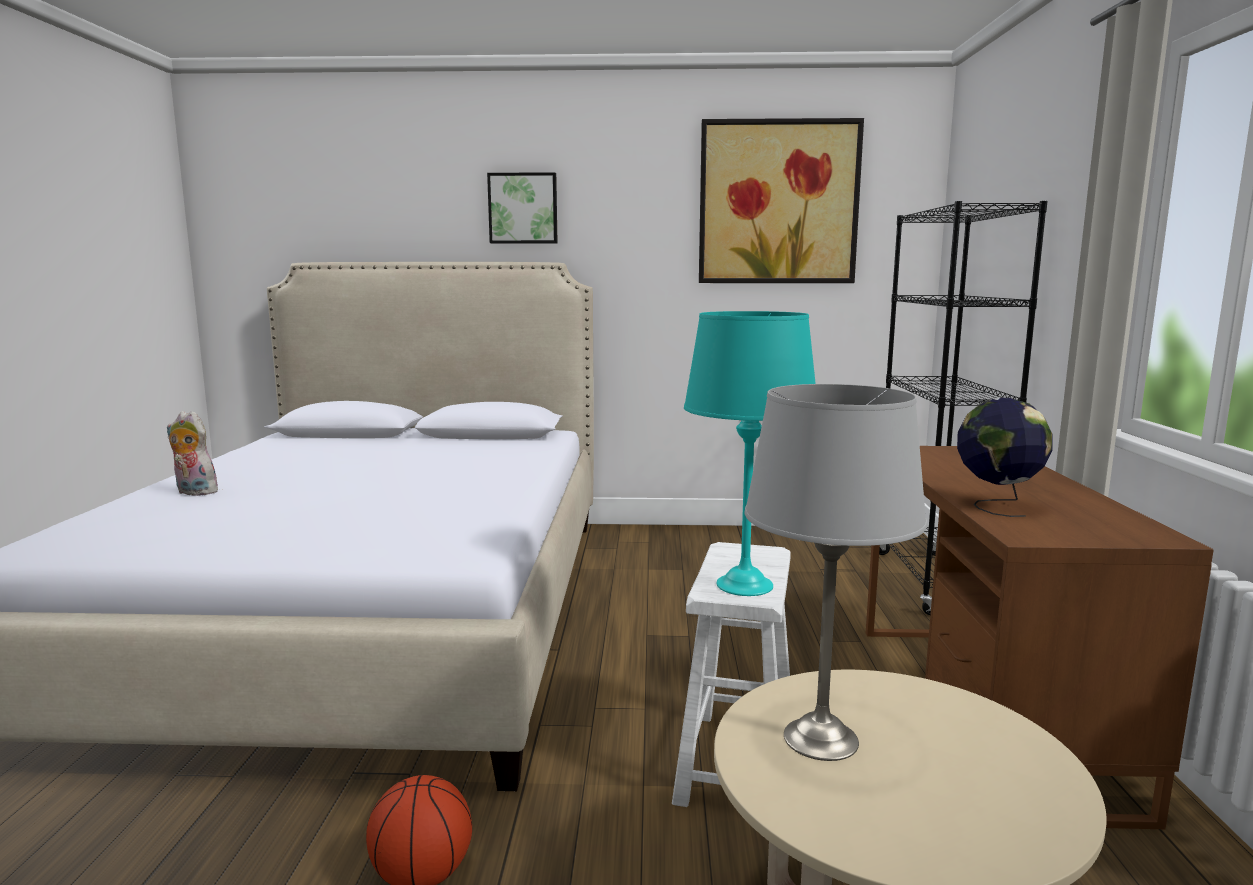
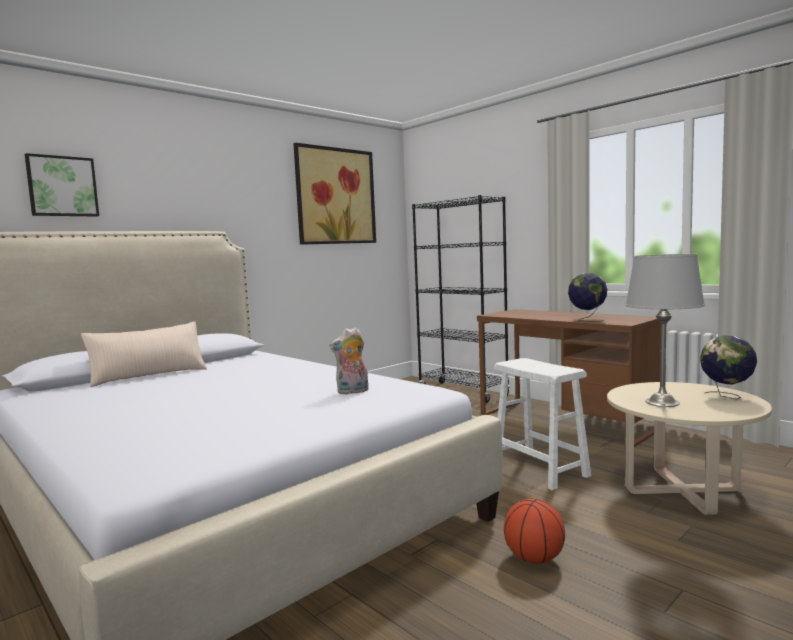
camera: 45 degrees left, 5 degrees down
(193, 492) = (122, 424): plush toy -> plush toy (352, 392)
(389, 442) = (149, 375): none -> beige pillow
(523, 208) = (184, 192): picture -> picture (62, 186)
(745, 585) = (555, 368): turquoise table lamp -> none
(1007, 805) = (726, 396): none -> globe

